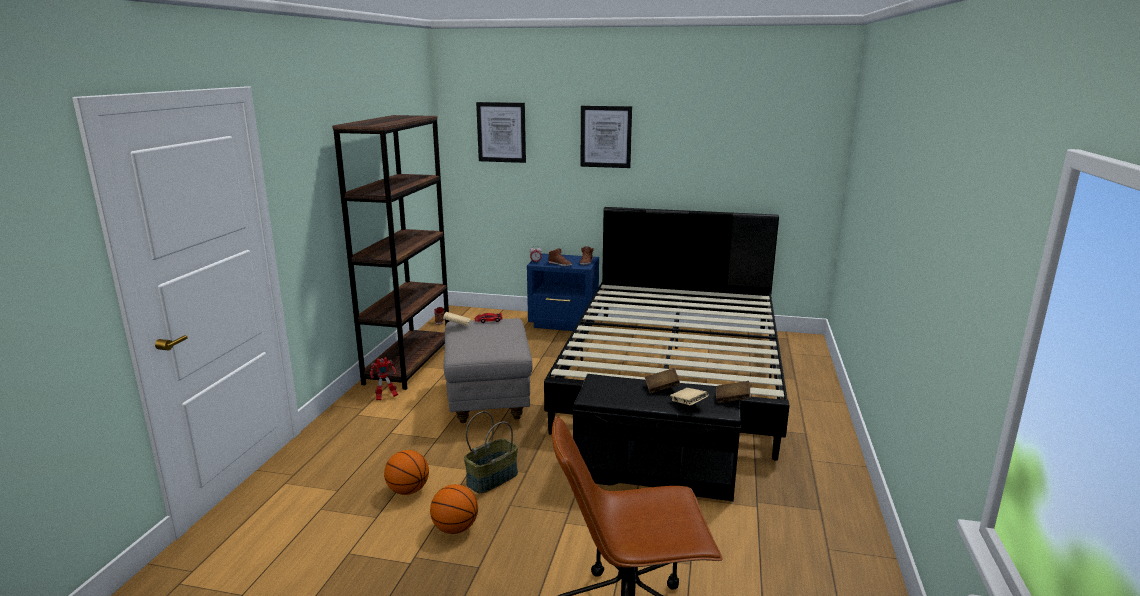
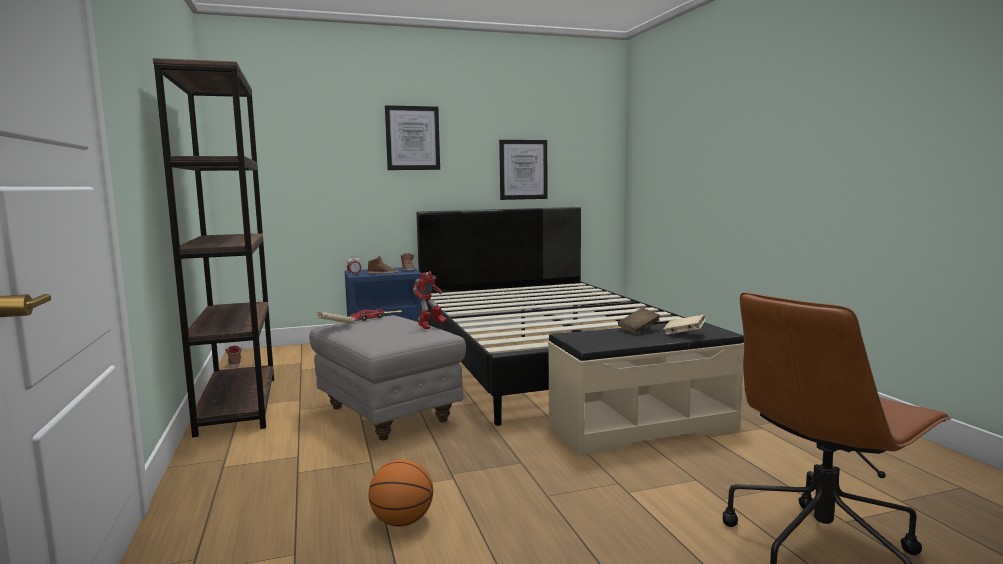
camera: 30 degrees left, 10 degrees down
(385, 397) = (246, 441): toy robot -> toy robot (430, 326)
(455, 528) = (518, 539): basketball -> none
(492, 478) = (491, 478): basket -> none
(501, 132) = (293, 135): picture -> picture (523, 169)
(655, 470) = (642, 426): black bench -> beige bench
(732, 400) = (710, 325): brown book -> none

